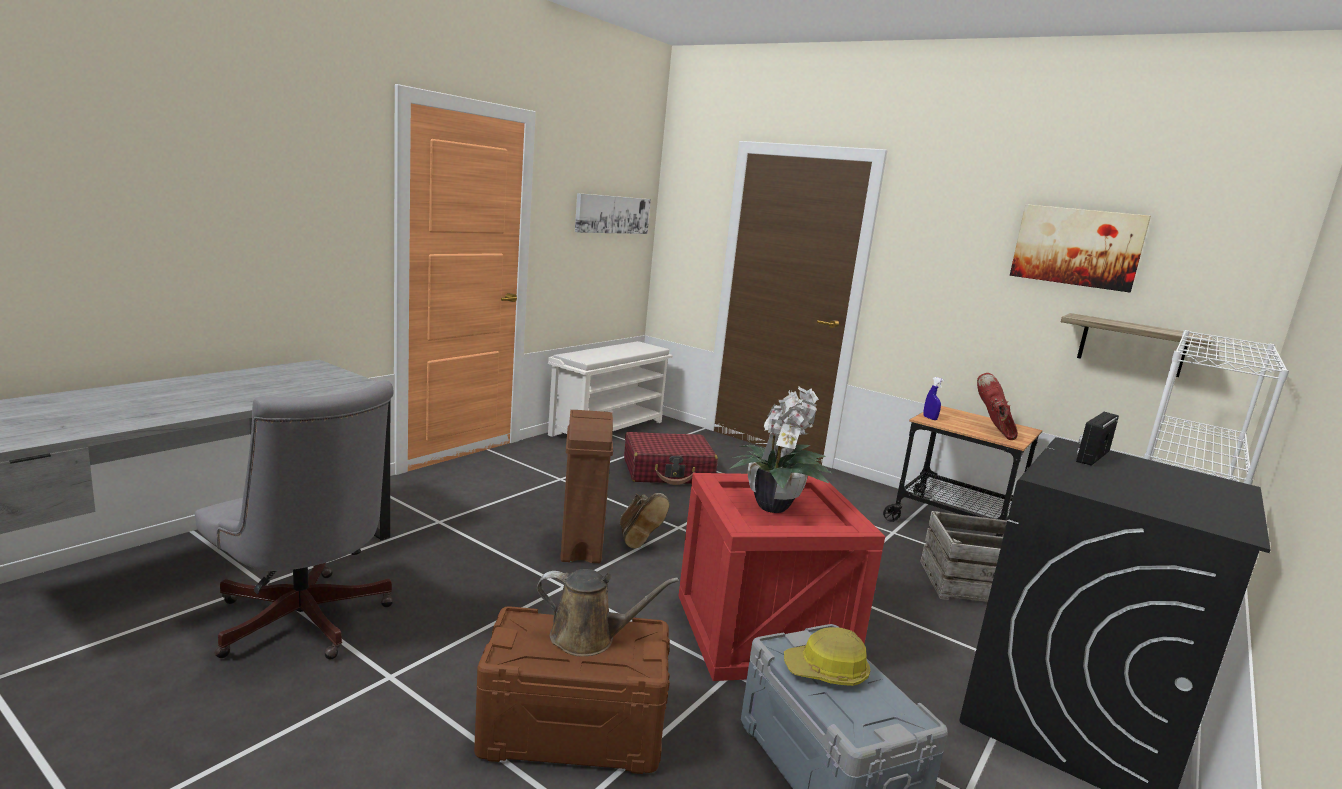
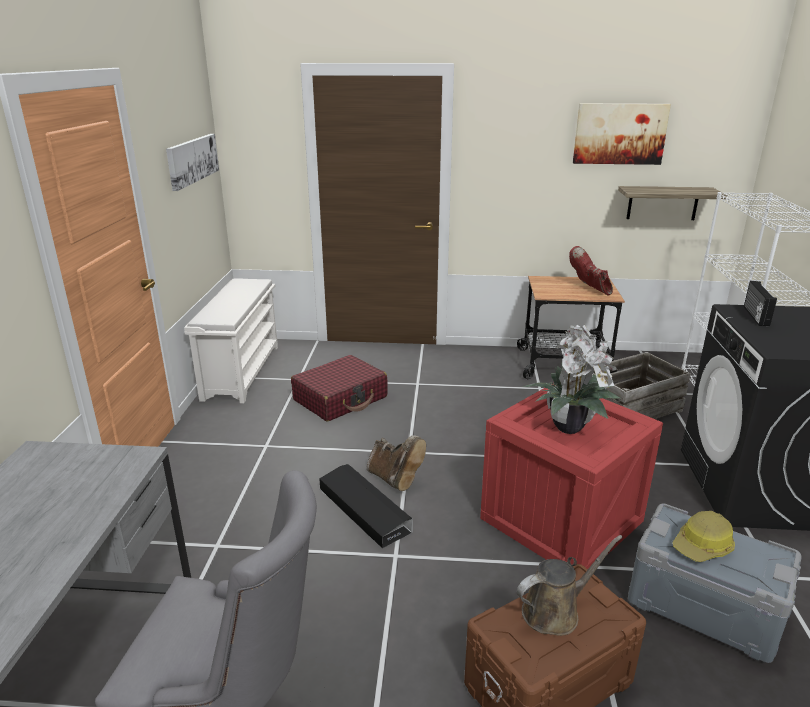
camera: 30 degrees left, 10 degrees up
(581, 547) = (364, 509): brown trash can -> black storage box
(930, 418) = (544, 292): blue spray bottle -> none

